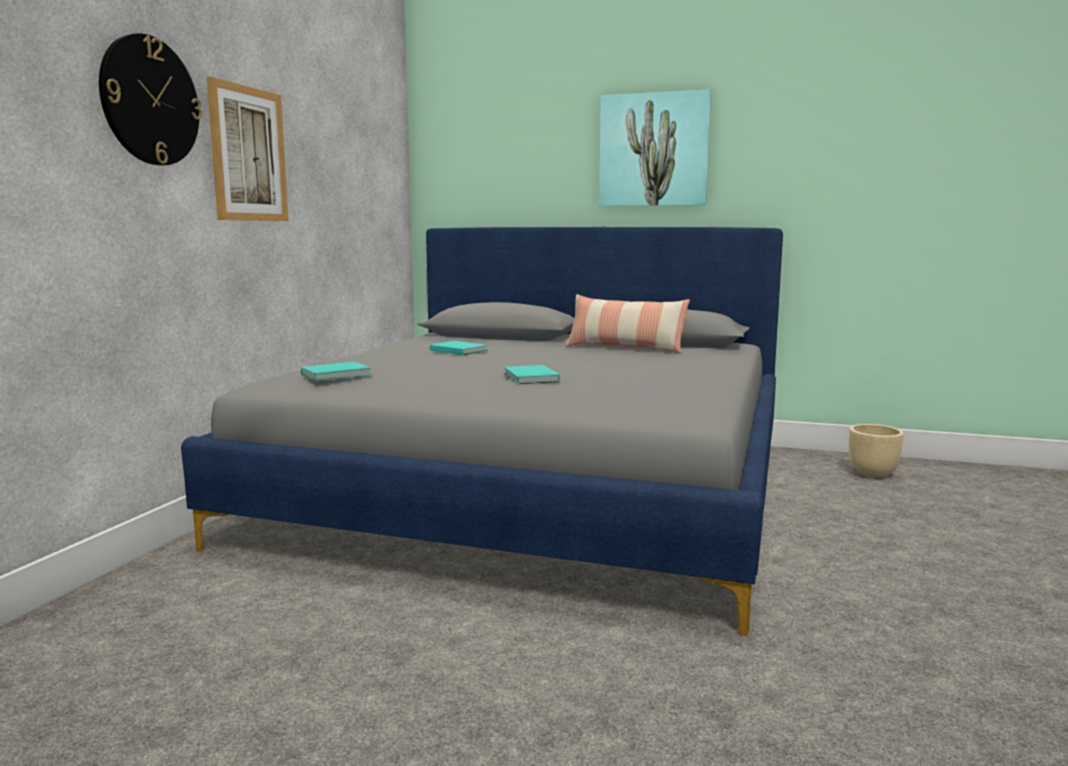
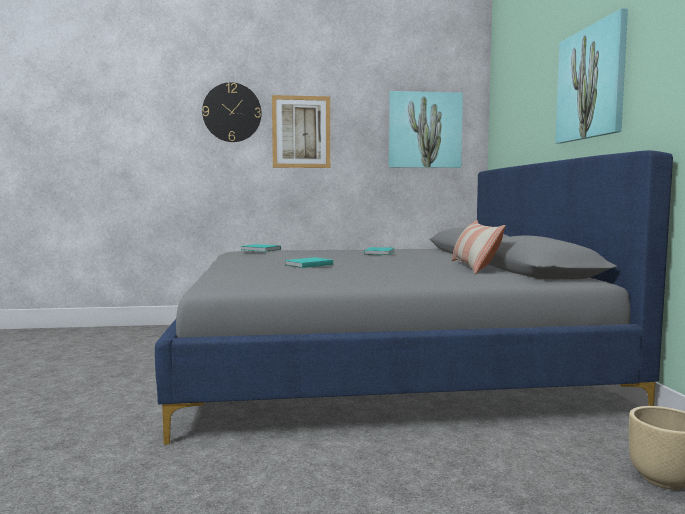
camera: 65 degrees right, 5 degrees down
(367, 165) = (425, 130): none -> picture

